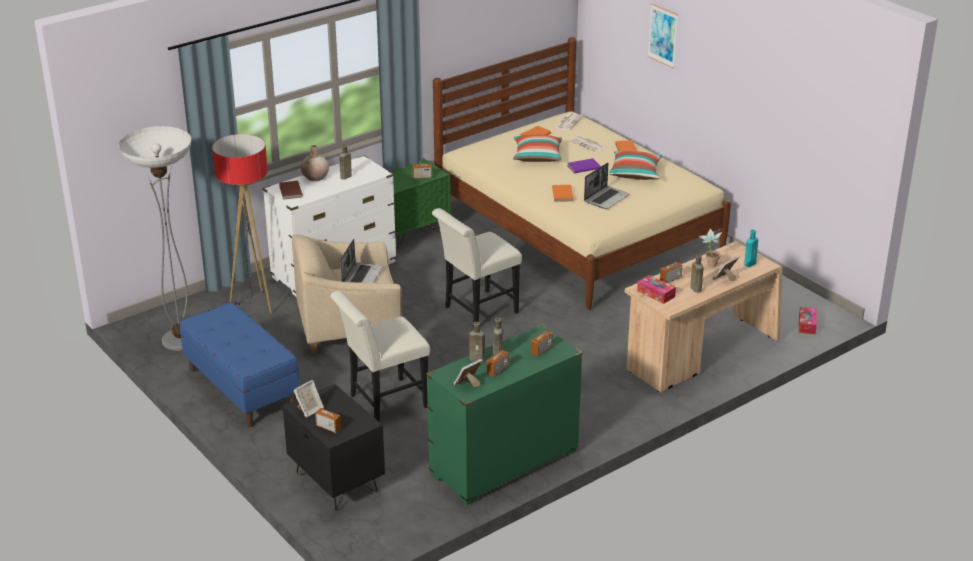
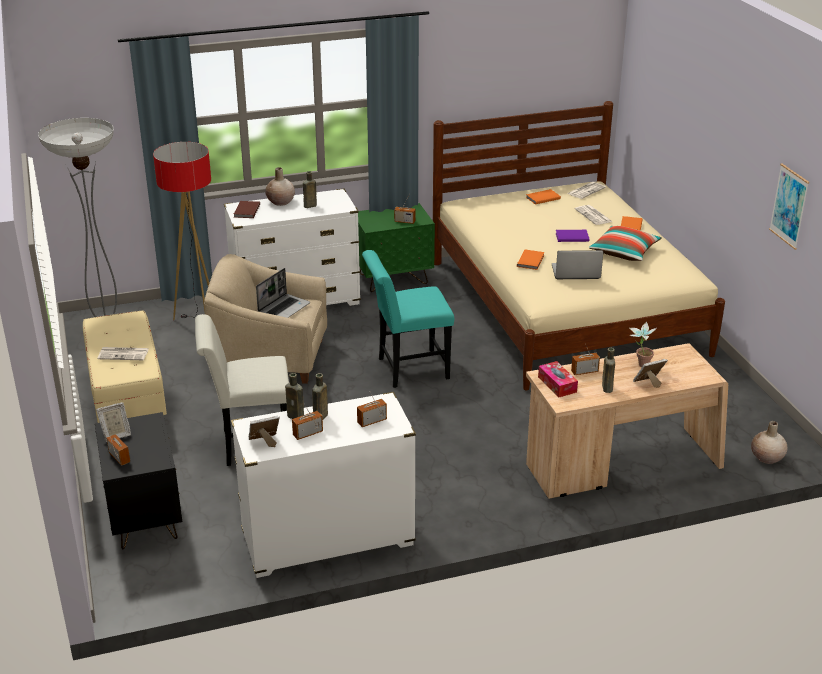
camera: 20 degrees right, 0 degrees up
(241, 388) = (127, 400): blue bench -> beige bench
(246, 344) = (124, 354): none -> newspaper
(477, 311) = (407, 369): white chair -> turquoise chair
(504, 463) = (327, 540): green dresser -> white dresser
(537, 156) = (530, 219): pillow -> none
(606, 198) = (575, 273): laptop -> laptop turned 150 degrees counterclockwise
(662, 35) = (687, 105): picture -> picture (789, 206)
(750, 263) = (691, 371): turquoise bottle -> none
(807, 325) = (767, 457): tissue box -> beige vase

